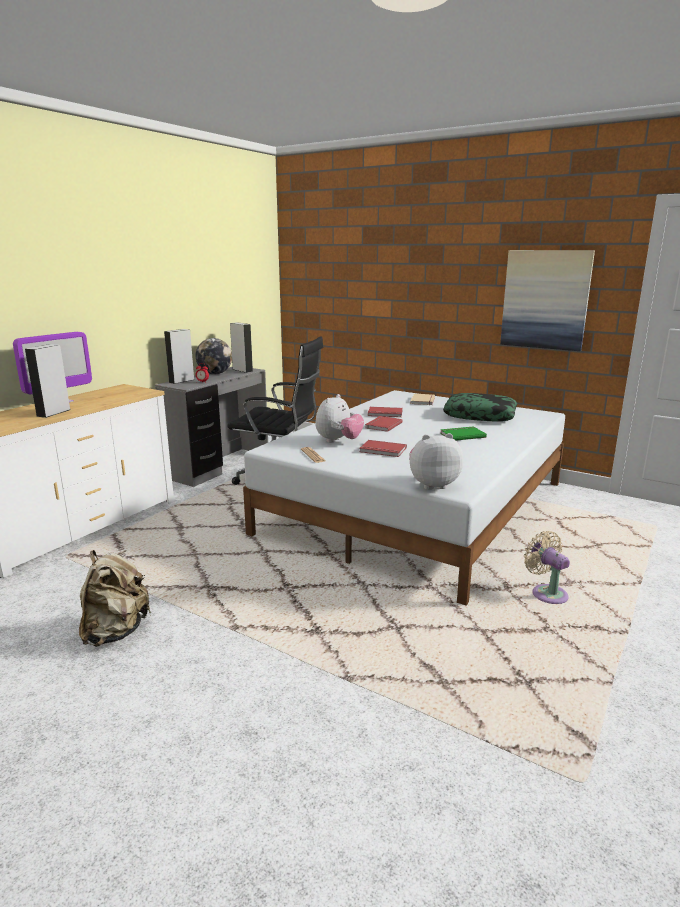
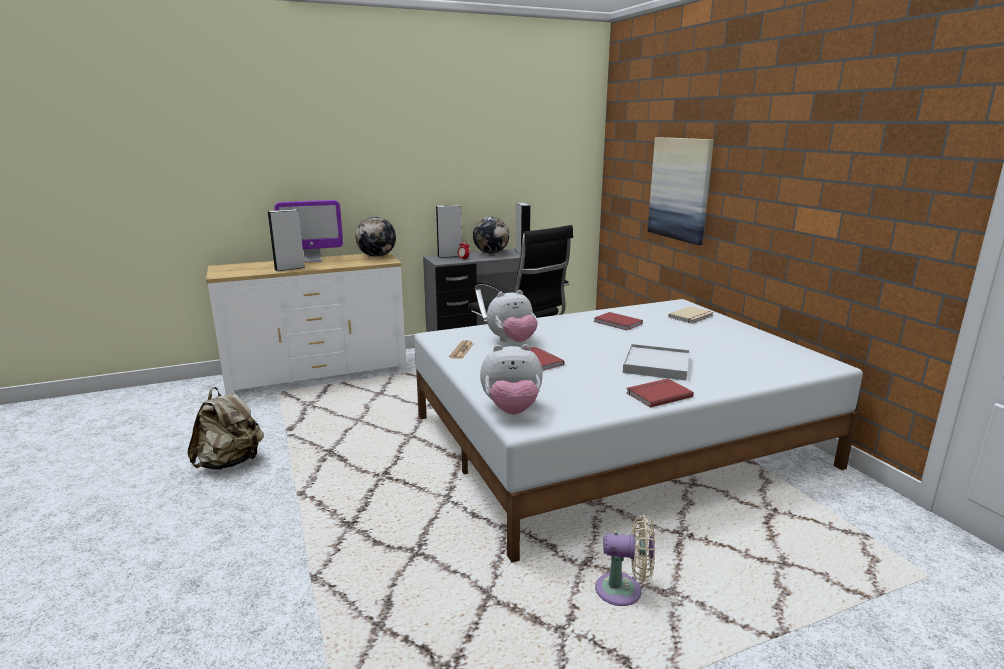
camera: 35 degrees right, 0 degrees up
(124, 389) = (377, 256): none -> globe
(382, 425) = (589, 335): red book -> red book (657, 394)
(432, 484) = (511, 410): plush toy -> plush toy turned 150 degrees clockwise
(462, 435) = (656, 365): green book -> white tray
(480, 415) = (728, 347): pillow -> none
(545, 299) = (857, 202): picture -> picture (680, 189)
(546, 593) = (623, 591): beige fan -> beige fan turned 90 degrees clockwise

